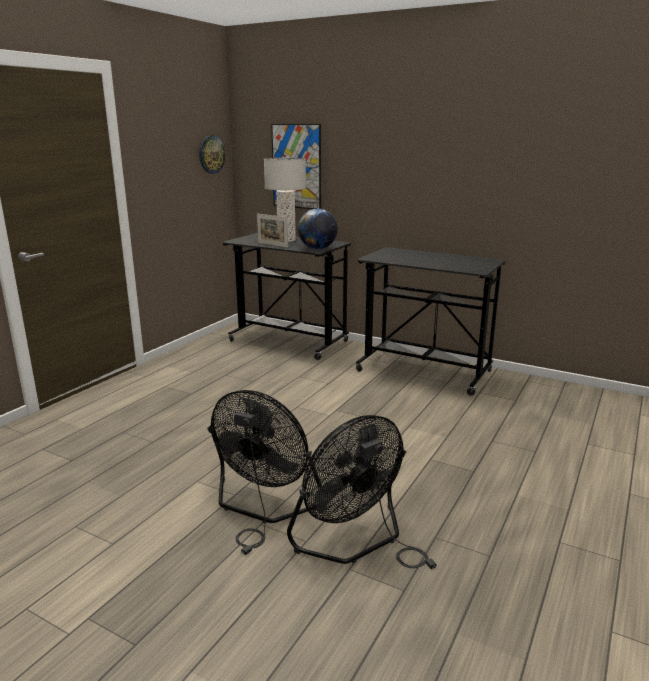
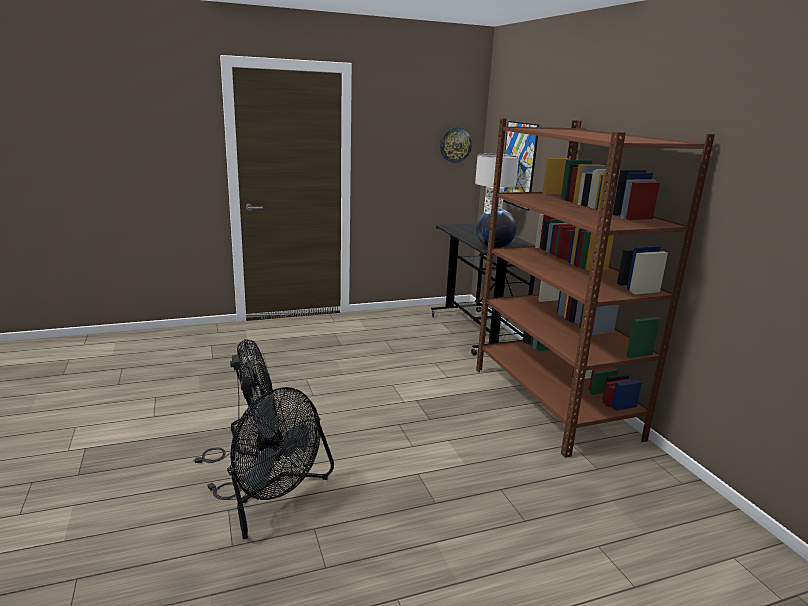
camera: 40 degrees right, 0 degrees up
(272, 245) = (466, 236): picture frame -> none
(365, 540) = (269, 498): black fan -> black fan turned 120 degrees clockwise
(424, 371) = (553, 402): black desk -> brown bookcase

